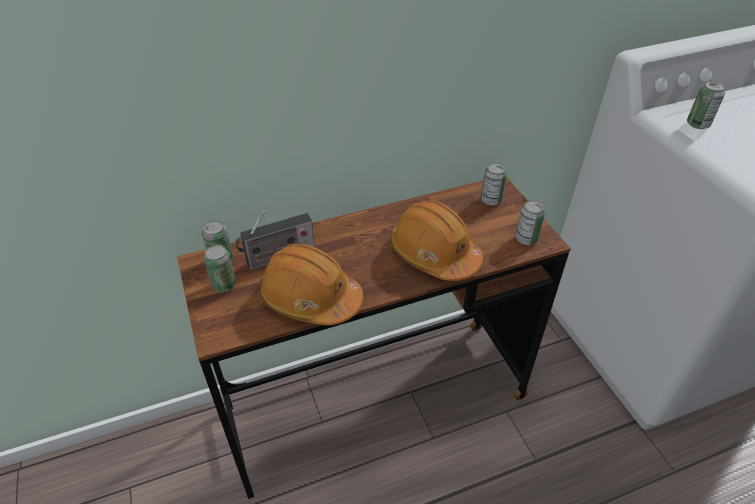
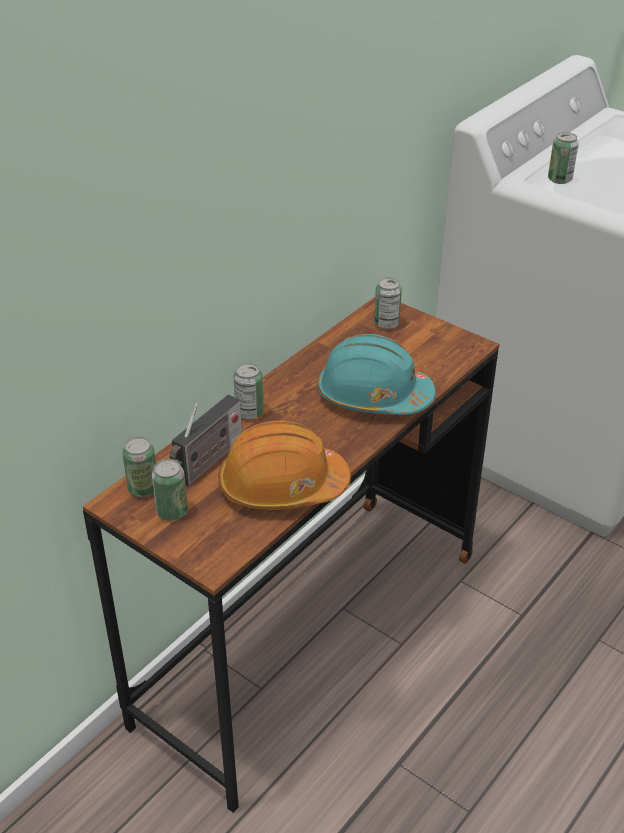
camera: 30 degrees left, 5 degrees down
(434, 254) = (373, 396): orange hard hat -> turquoise hard hat
(526, 239) = (451, 349): can -> can (249, 412)

